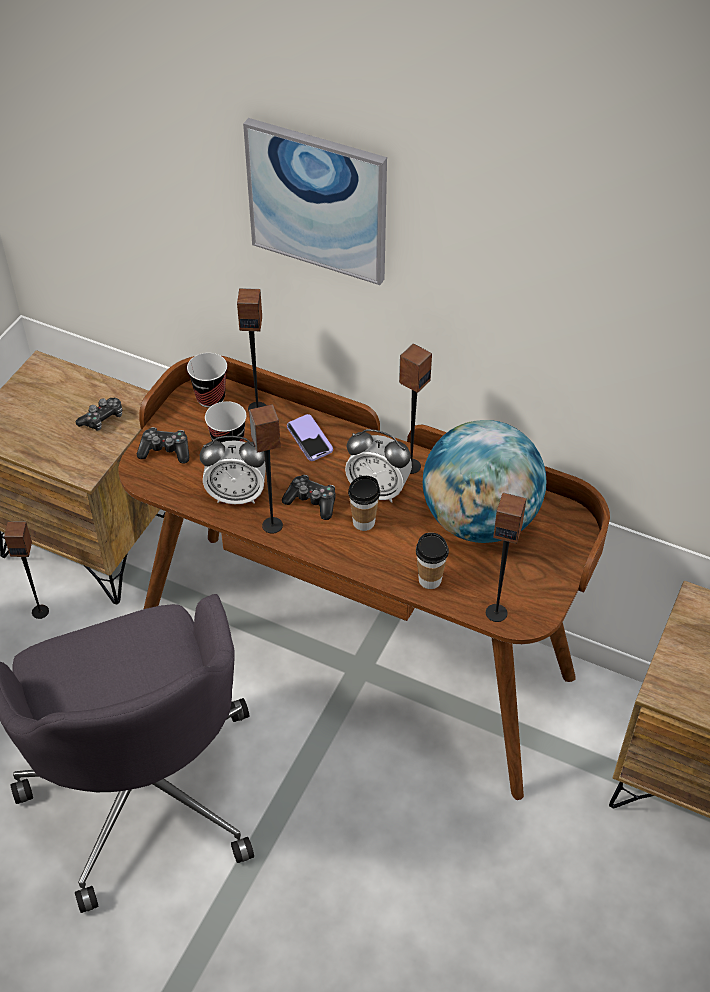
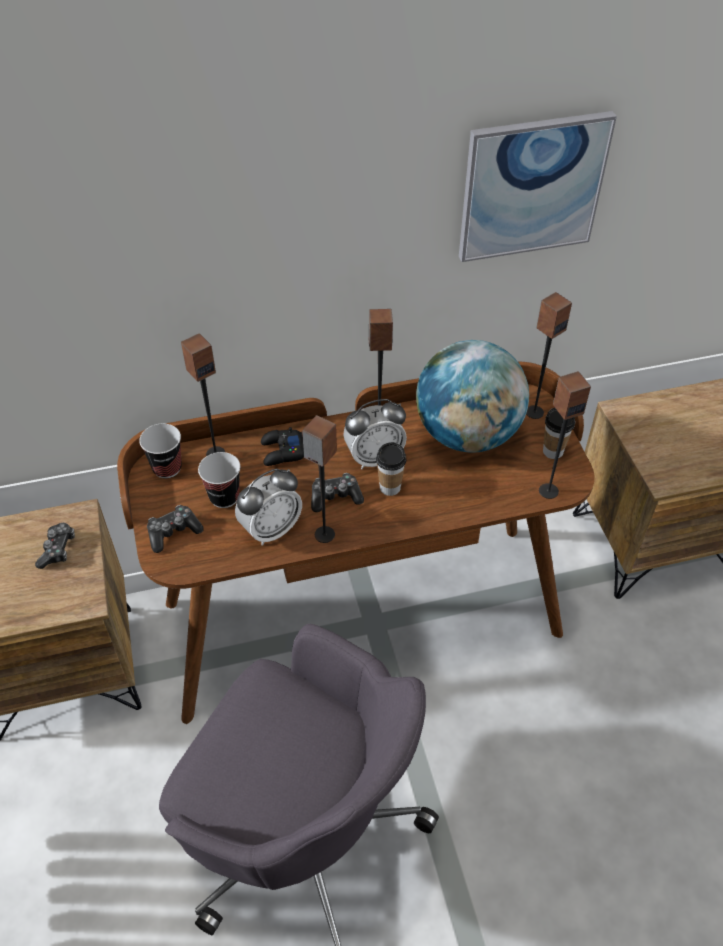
camera: 40 degrees left, 0 degrees up
(40, 611) = (77, 761): speaker -> speaker (534, 412)
(309, 439) = (282, 452): phone -> black game controller
(318, 200) = (236, 216): picture -> picture (531, 186)
(430, 580) = (481, 498): cup -> cup (553, 451)

